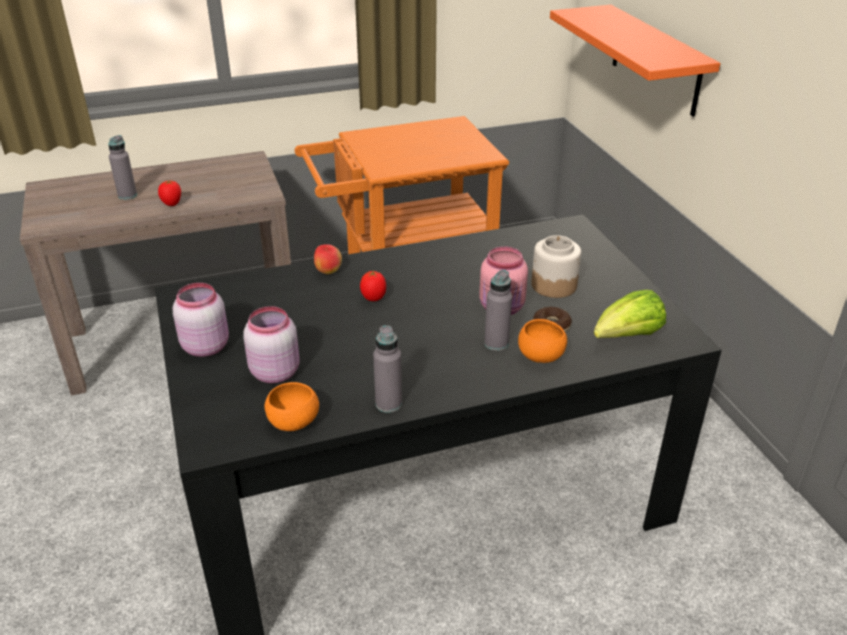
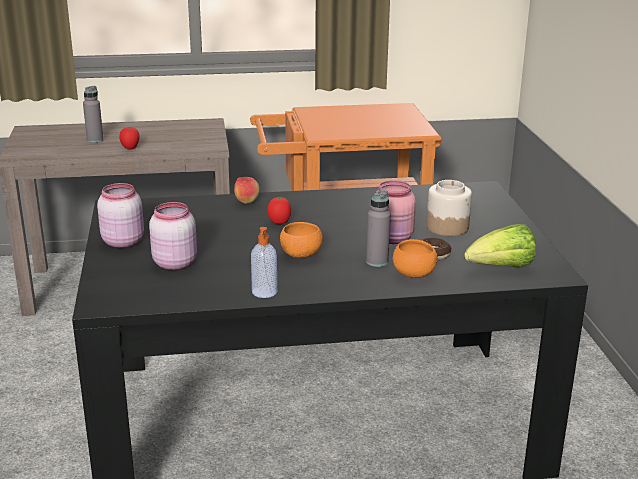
camera: 10 degrees right, 10 degrees down
(294, 422) = (178, 297): orange bowl -> orange bowl (301, 255)
(388, 404) = (264, 292): grey bottle -> soap dispenser
(656, 60) = (585, 52): orange shelf -> none

